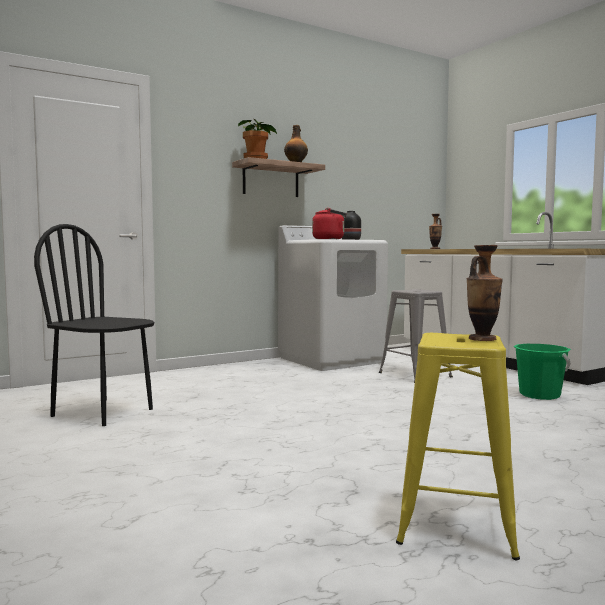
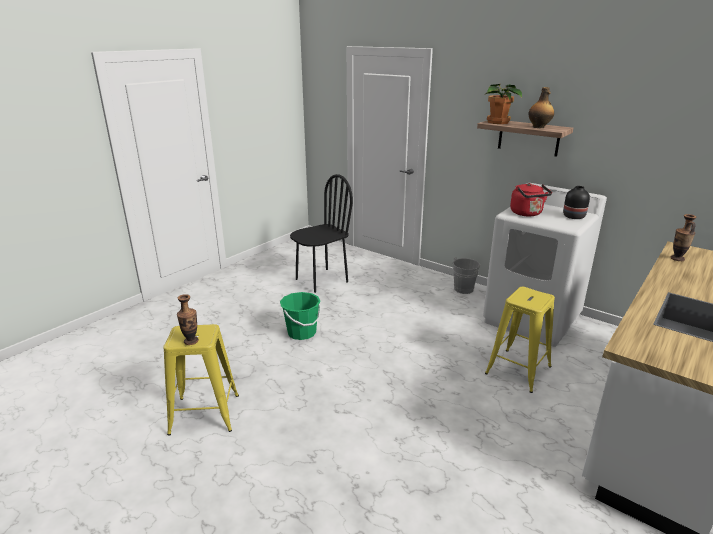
camera: 70 degrees right, 20 degrees up
(103, 412) = (321, 280): black chair -> black chair turned 45 degrees clockwise
(245, 367) = (462, 290): none -> grey bucket
(414, 375) = (518, 370): grey stool -> yellow stool
(540, 395) = (505, 454): green bucket -> green bucket (301, 333)

